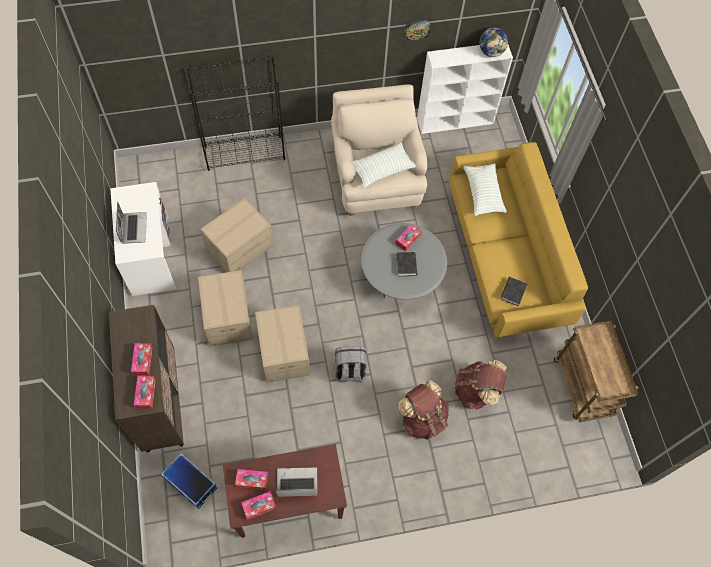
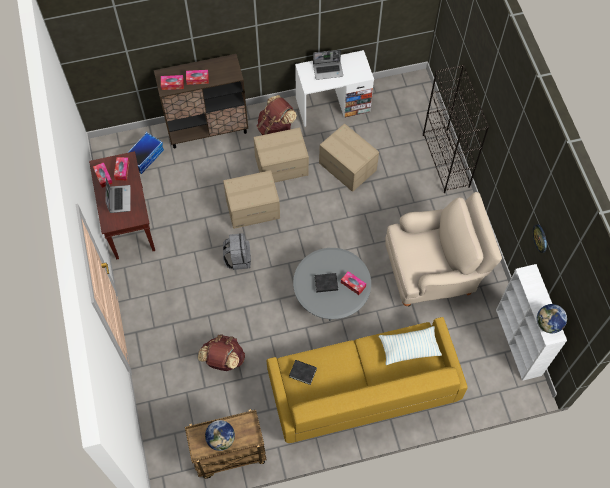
camera: 90 degrees right, 0 degrees up
(382, 169) = (418, 253): pillow -> none
(422, 418) = (197, 316): brown backpack -> brown backpack (276, 130)
(607, 364) = (221, 439): none -> globe

